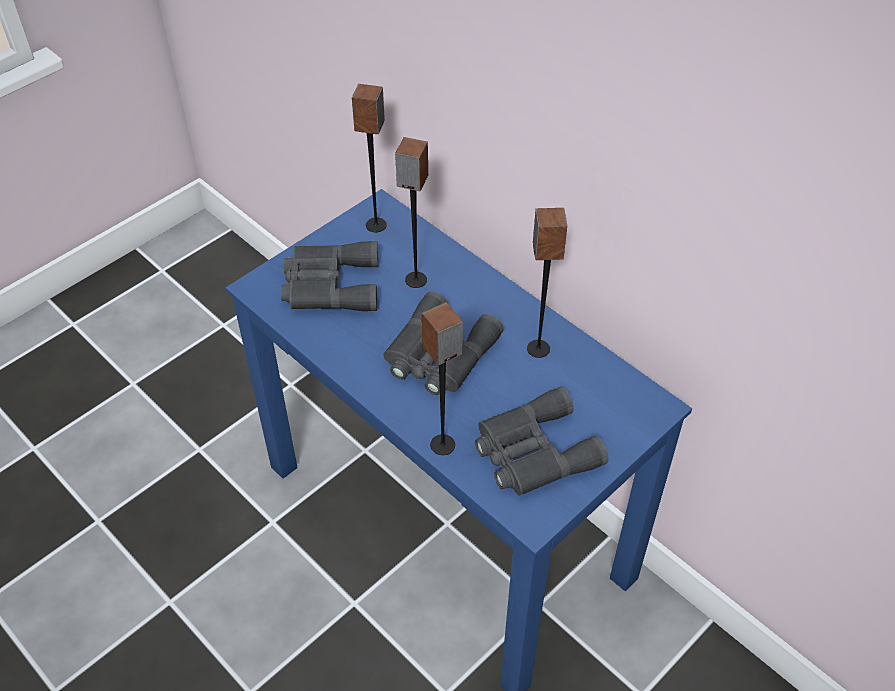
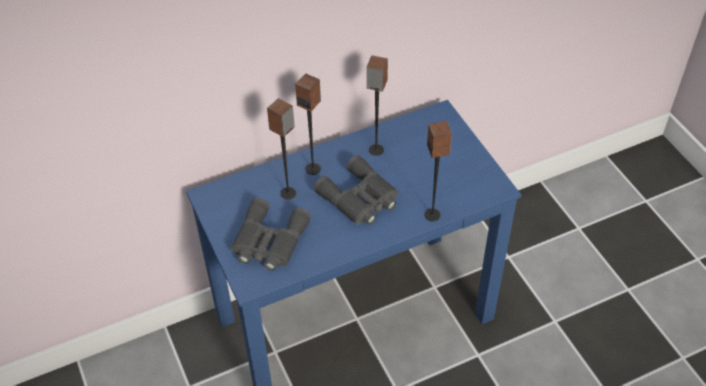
camera: 70 degrees left, 0 degrees up
(376, 225) = (223, 202): speaker -> speaker (313, 169)
(533, 452) = (453, 175): grey binoculars -> none

